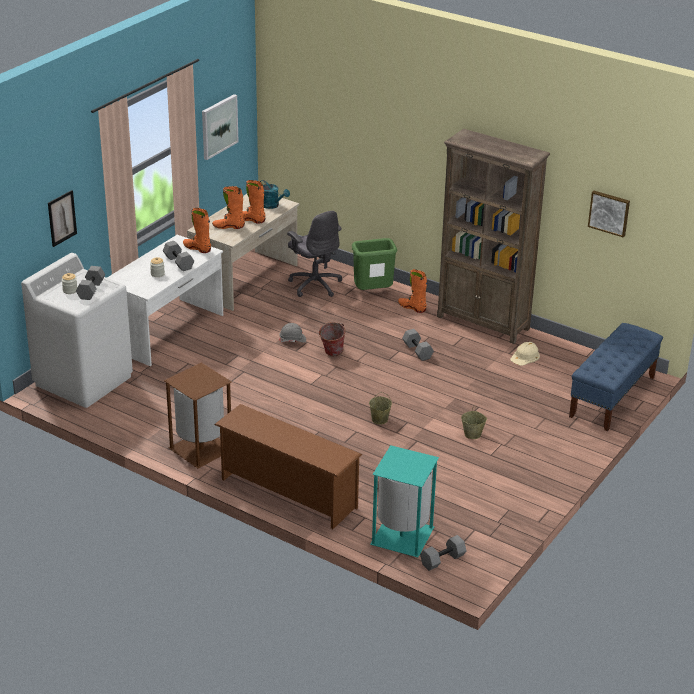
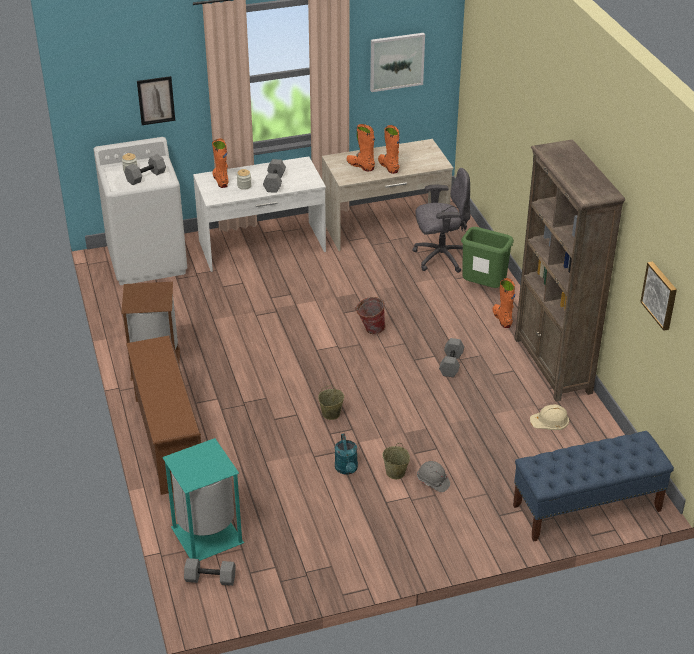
camera: 40 degrees right, 5 degrees up
(197, 248) = (307, 176): orange boot -> orange boot (220, 180)
(272, 205) = (426, 161): turquoise watering can -> turquoise watering can (347, 469)
(292, 340) = (354, 301): grey hard hat -> grey hard hat (433, 482)
(315, 285) = (440, 257): grey office chair -> grey office chair turned 105 degrees counterclockwise

